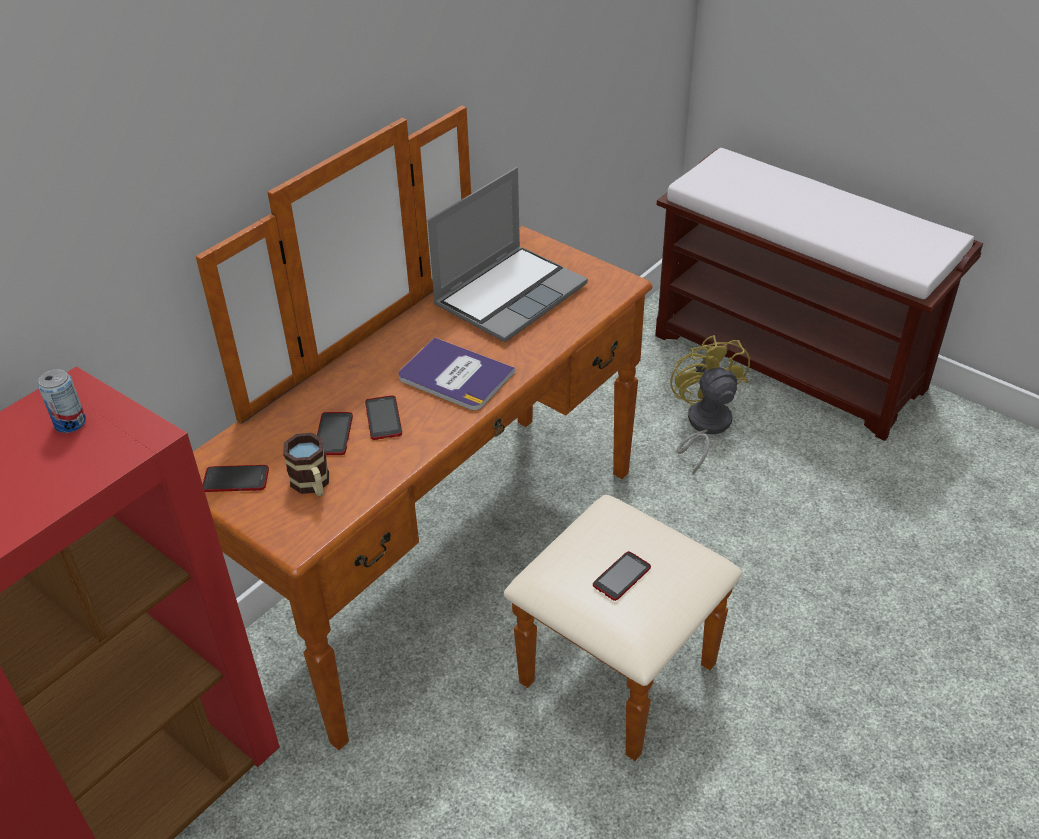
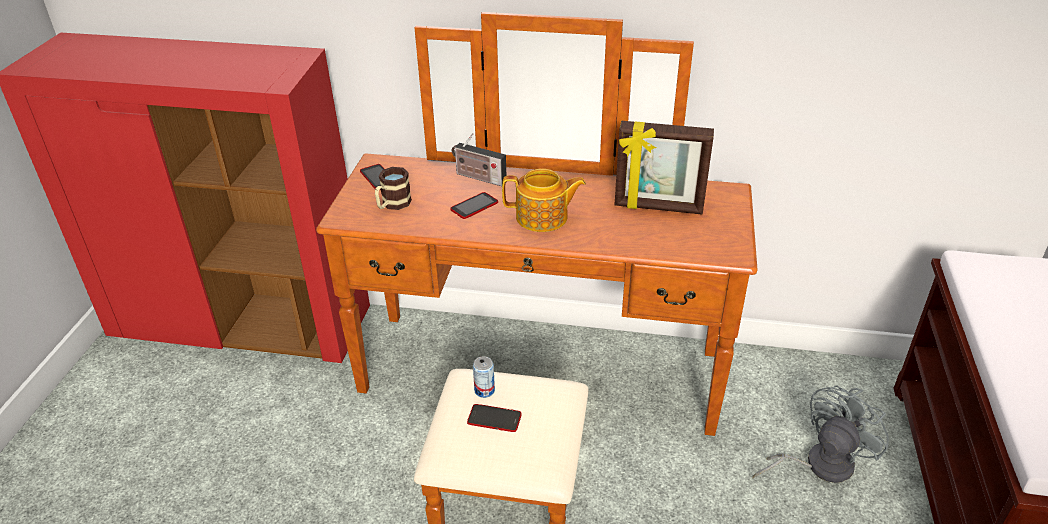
camera: 60 degrees right, 5 degrees down
(70, 423) = (275, 63): can -> can (484, 390)
(326, 395) = (478, 177): none -> radio
(333, 434) = (443, 194): phone -> none
(455, 376) = (543, 218): book -> teapot
(510, 294) = (658, 208): laptop -> picture frame
(704, 426) = (818, 465): yellow fan -> grey fan

